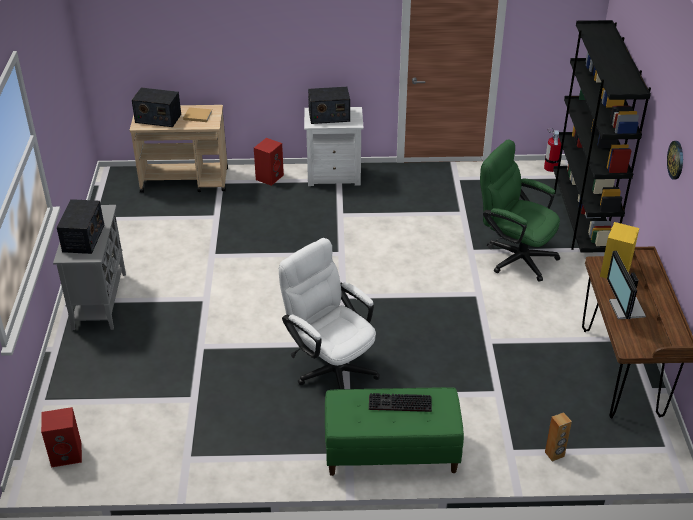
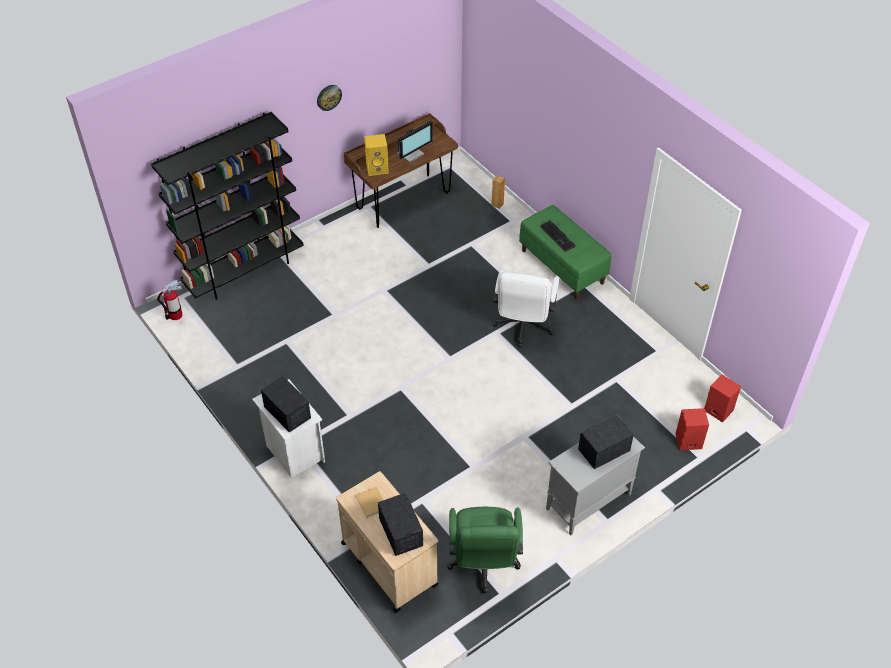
camera: 125 degrees left, 10 degrees up
(269, 177) = (332, 499): red speaker -> red speaker (688, 441)
(514, 256) = (322, 289): green office chair -> green office chair (483, 565)

